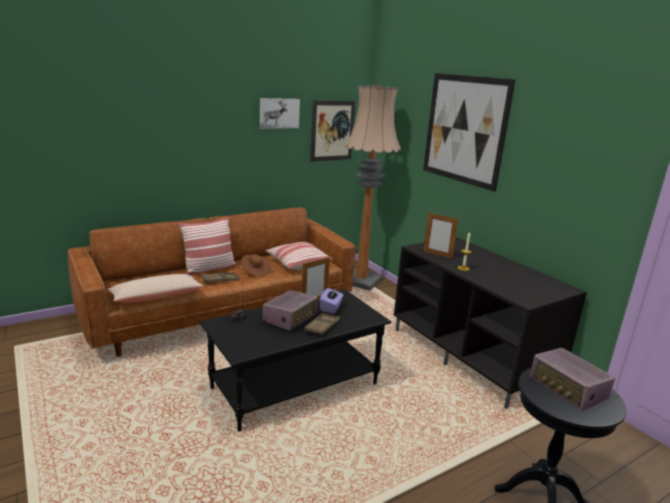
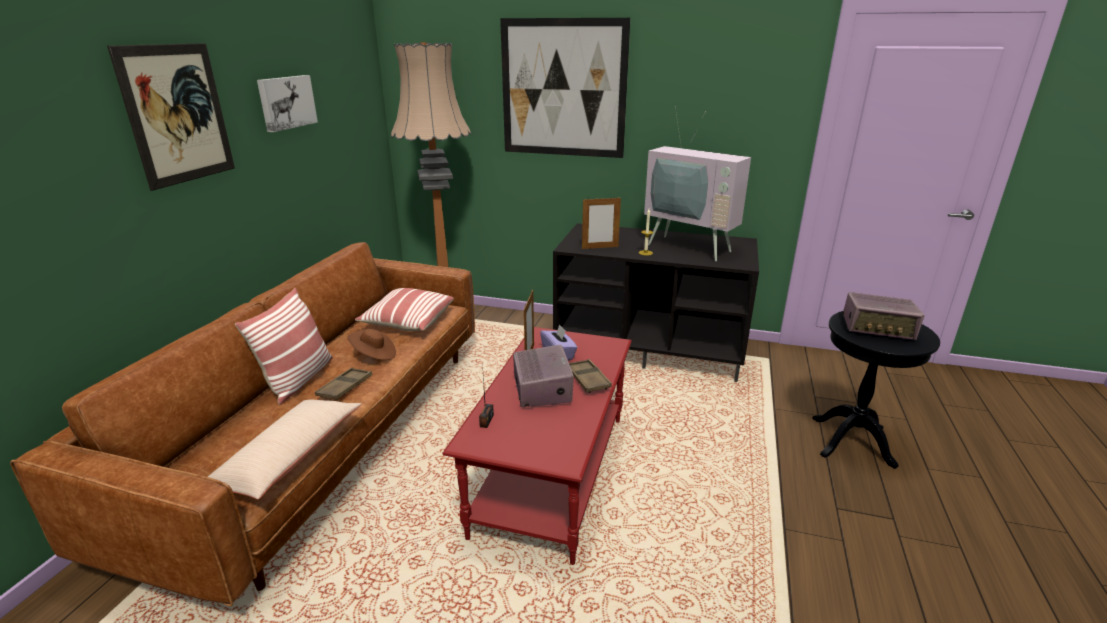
camera: 40 degrees left, 5 degrees up
(295, 386) = (551, 472): black coffee table -> red coffee table
(332, 131) = (351, 120): picture -> picture (177, 114)
(511, 277) = (692, 246): none -> television

